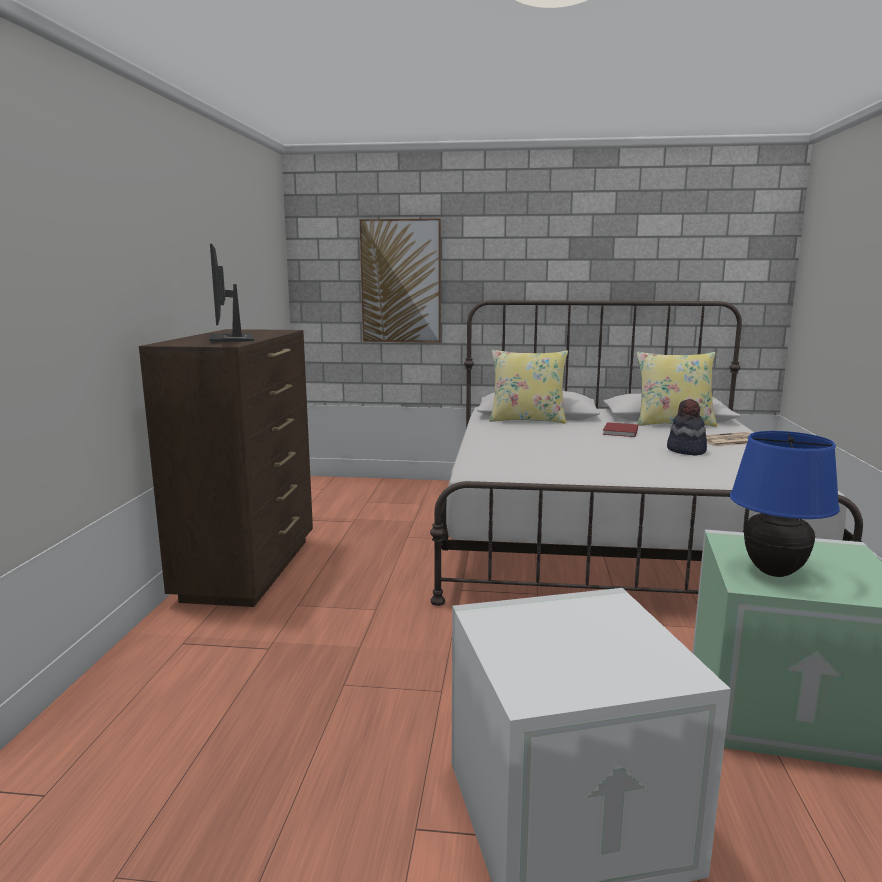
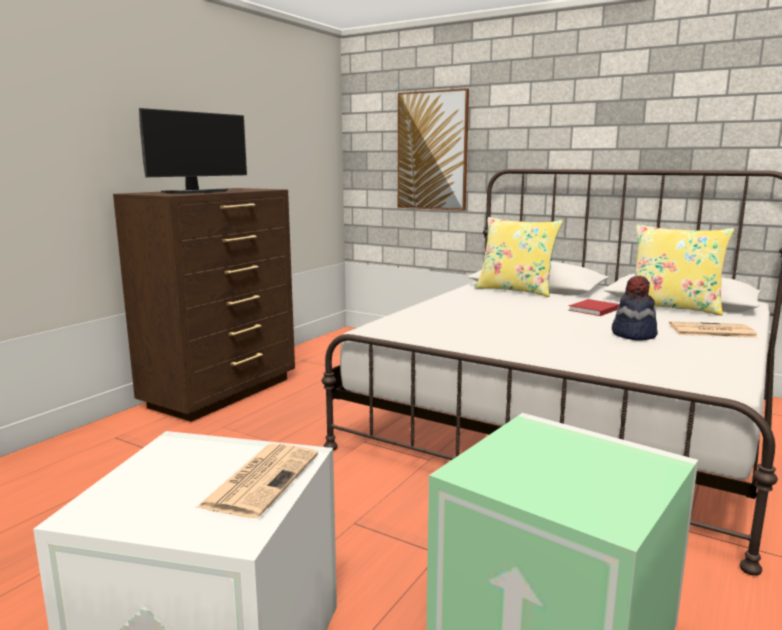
camera: 25 degrees right, 0 degrees up
(232, 339) = (196, 192): monitor -> monitor turned 150 degrees counterclockwise
(618, 626) = (261, 479): none -> newspaper
(774, 572) = (518, 467): blue table lamp -> none

